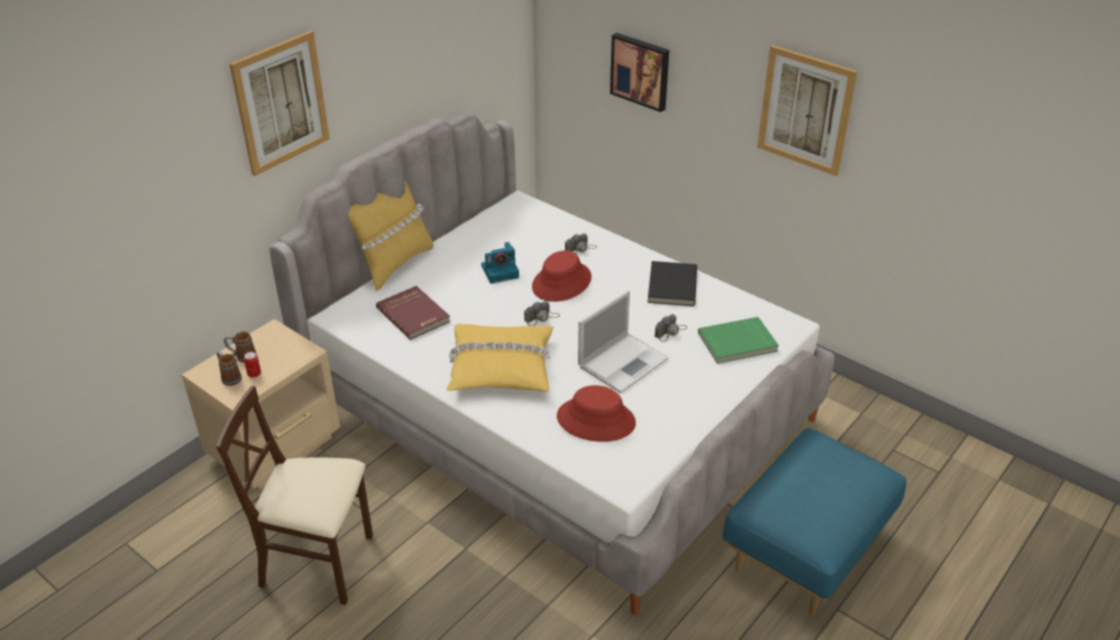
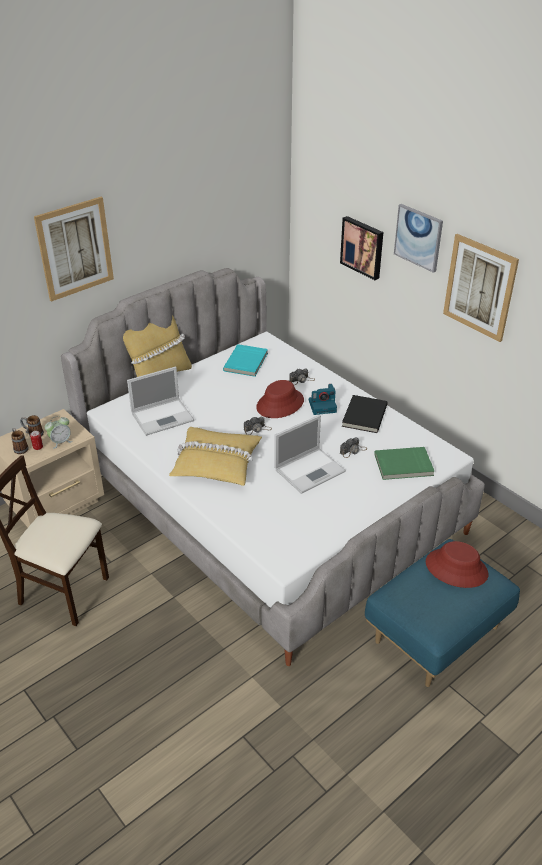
camera: 10 degrees right, 0 degrees up
(283, 363) = (60, 442): none -> alarm clock
(414, 314) = (163, 416): red book -> laptop
(500, 271) = (236, 391): camera -> camera (323, 406)
(503, 233) = (246, 362): none -> turquoise book
(596, 420) = (276, 511): red hat -> red hat (456, 568)
(719, 53) = (418, 237): none -> picture

